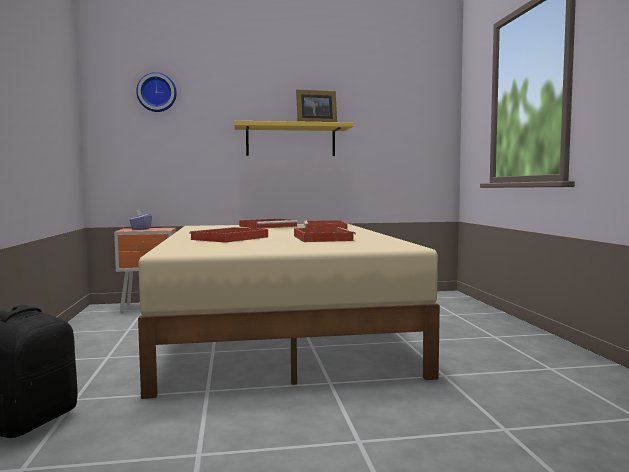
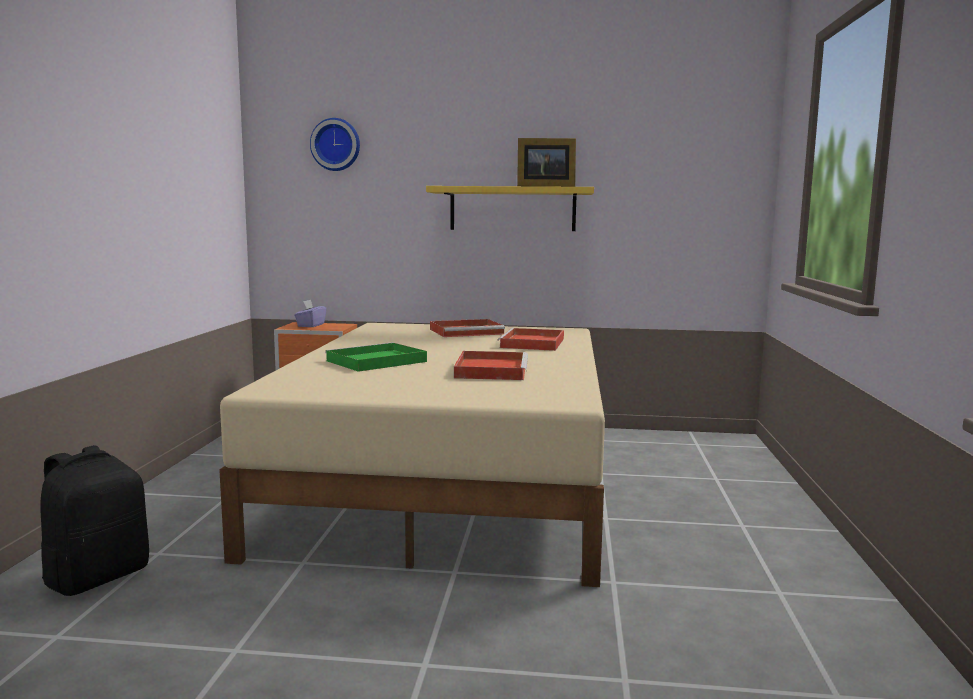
camera: 15 degrees right, 5 degrees up
(229, 238) = (375, 361): red tray -> green tray

